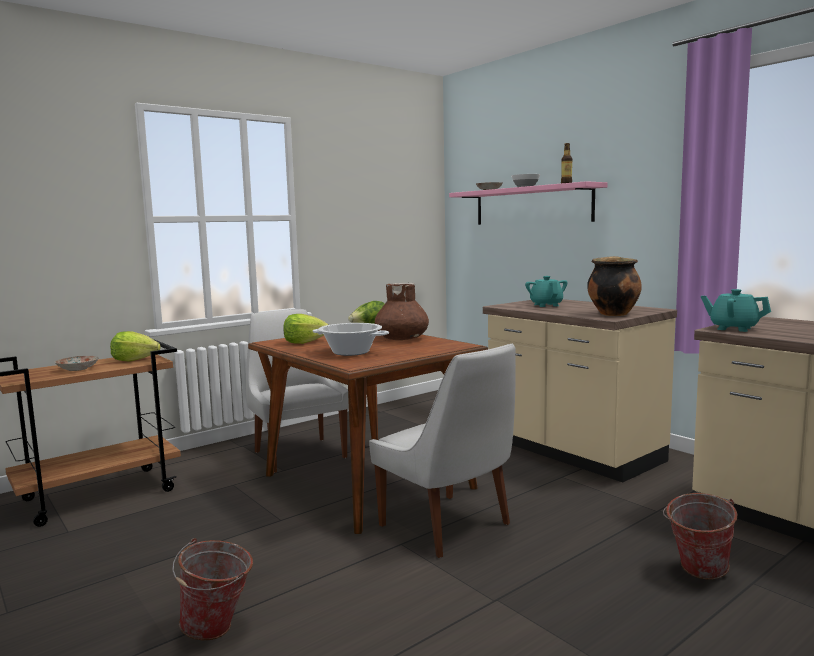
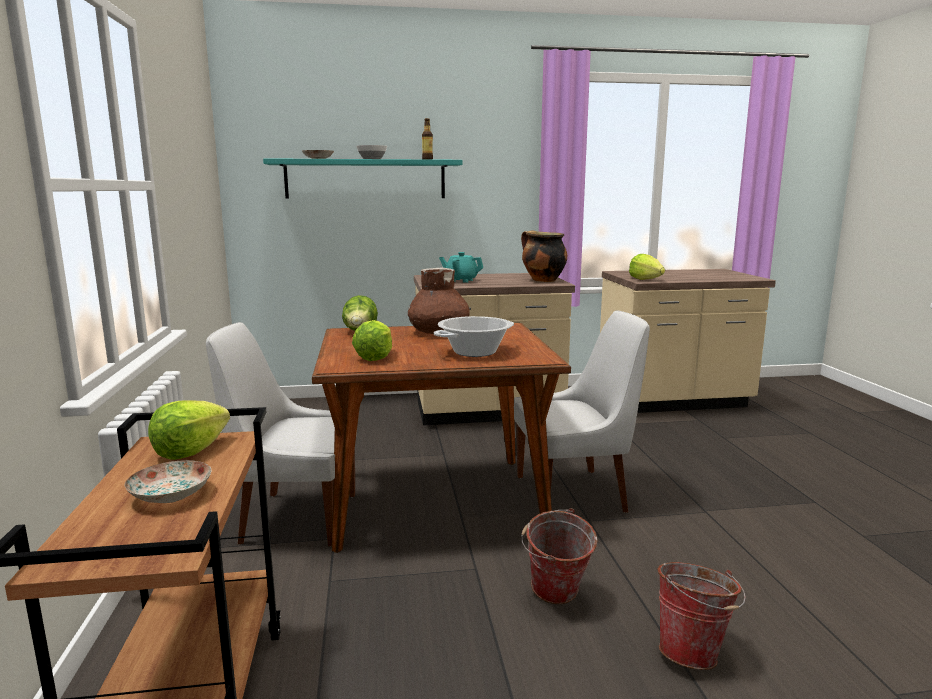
camera: 60 degrees left, 5 degrees up
(531, 205) = (365, 179): pink shelf -> turquoise shelf
(696, 572) = (704, 445): bucket -> bucket (555, 598)
(733, 328) = (645, 279): turquoise teapot -> lettuce

